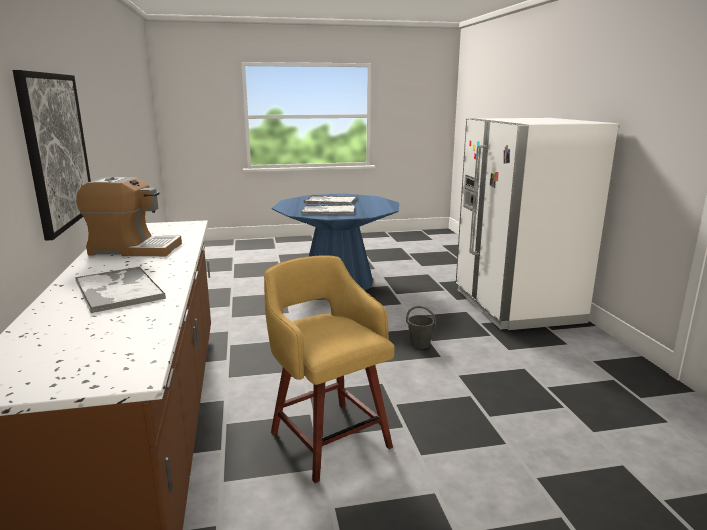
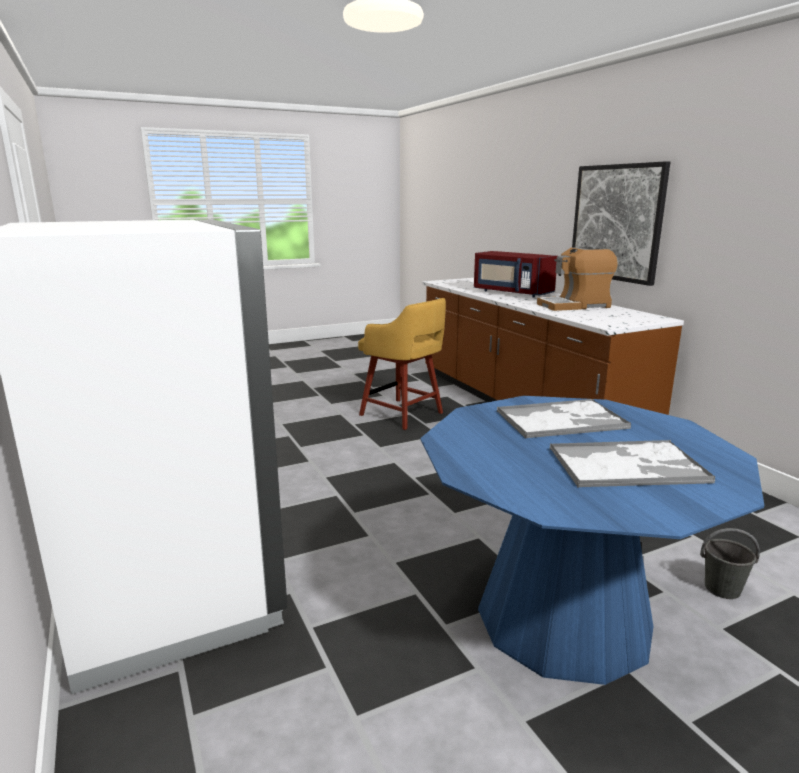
camera: 165 degrees right, 0 degrees up
(118, 289) = (511, 293): tray -> red microwave
(419, 344) = (351, 488): grey bucket -> grey bucket (723, 589)

